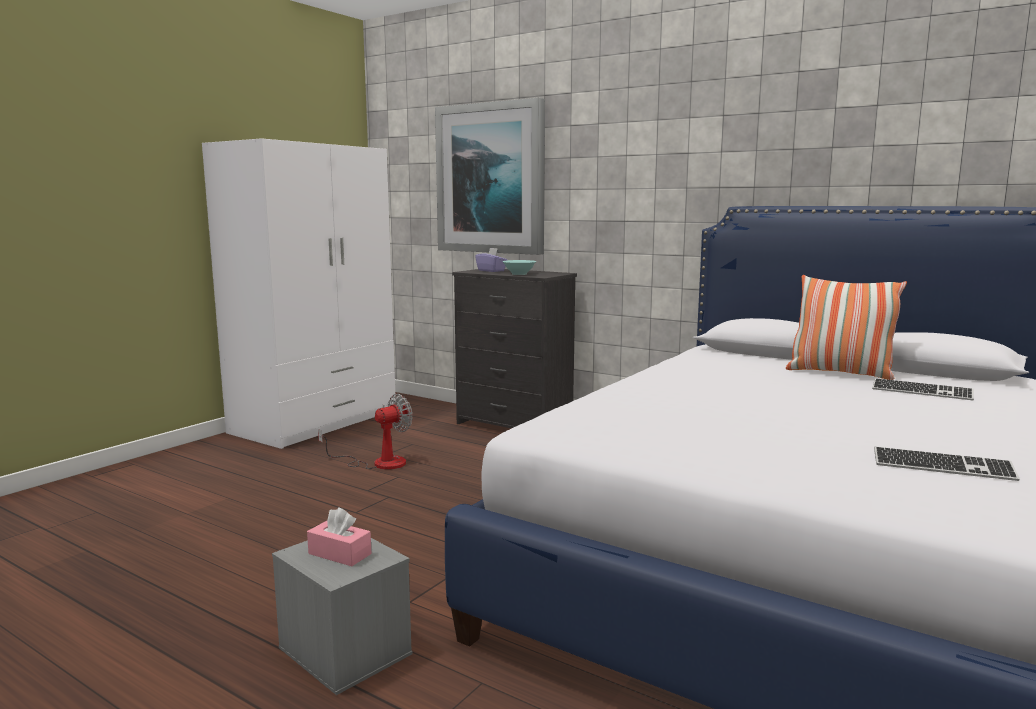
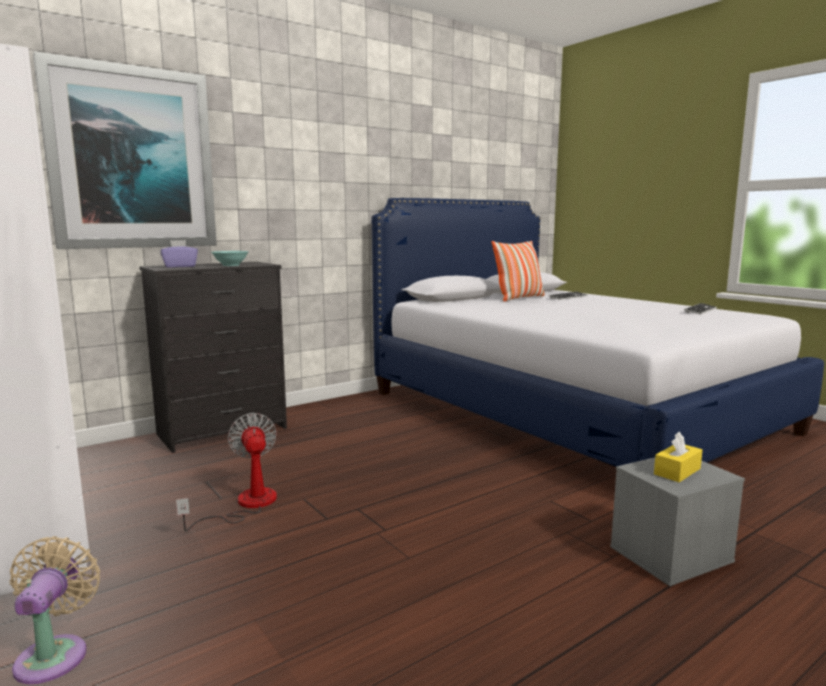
camera: 70 degrees left, 0 degrees up
(200, 465) = (54, 654): none -> beige fan
(339, 554) = (677, 471): pink tissue box -> yellow tissue box

